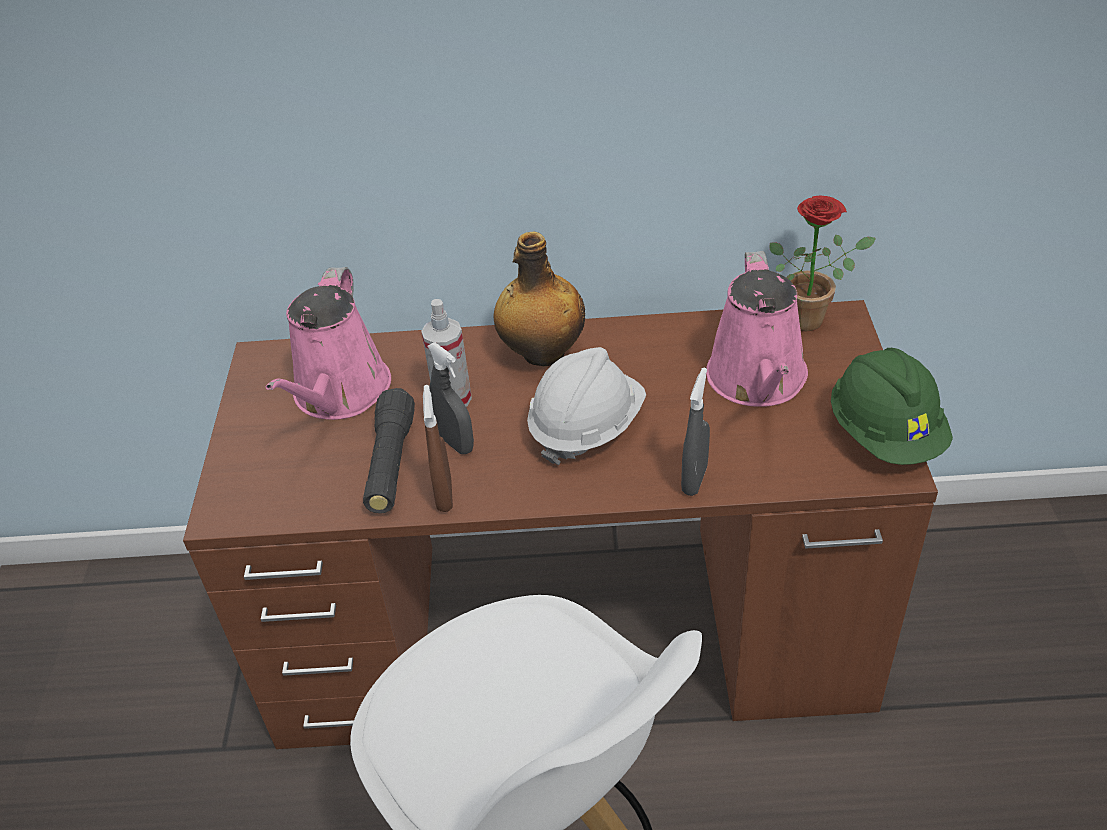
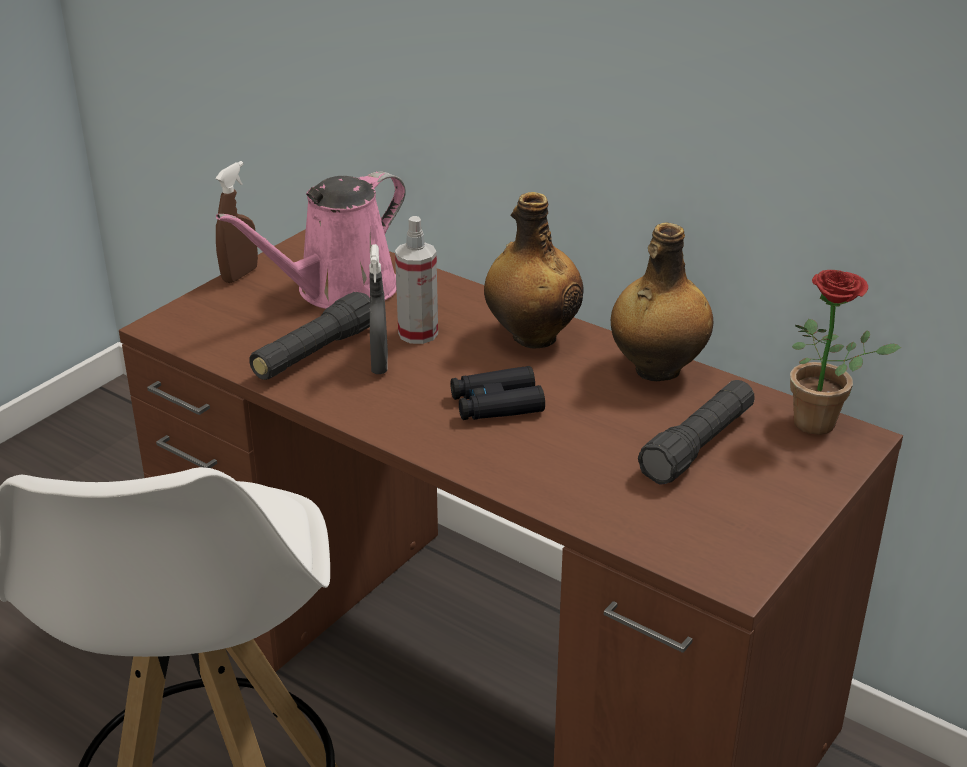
camera: 35 degrees right, 10 degrees down
(444, 495) = (324, 393): brown spray bottle -> brown spray bottle (240, 275)
(586, 427) = (496, 404): white hard hat -> black binoculars
(660, 335) = (656, 370): none -> bottle
(694, 479) = (535, 486): grey spray bottle -> none
(758, 381) = (698, 446): pink watering can -> black flashlight
(885, 434) = (765, 546): green hard hat -> none

